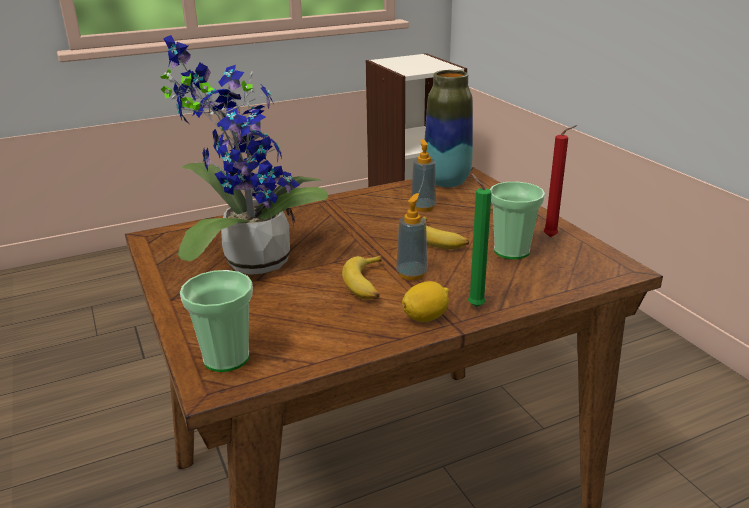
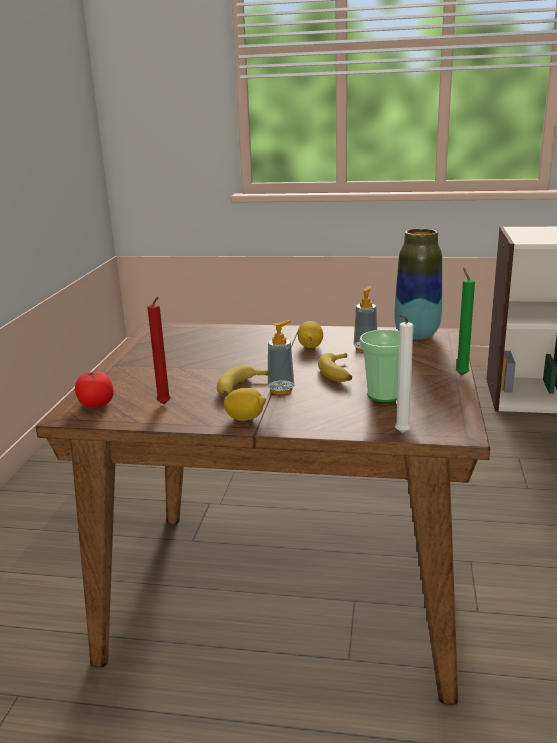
camera: 35 degrees right, 5 degrees down
(226, 358) = (96, 404): cup -> tomato
(250, 260) = (190, 355): potted plant -> none
(366, 217) = (310, 346): none -> lemon
(473, 305) = (291, 421): green candle -> green candle (461, 374)
(552, 237) = (437, 394): red candle -> red candle (165, 405)
(583, 286) = (400, 433): none -> white candle

